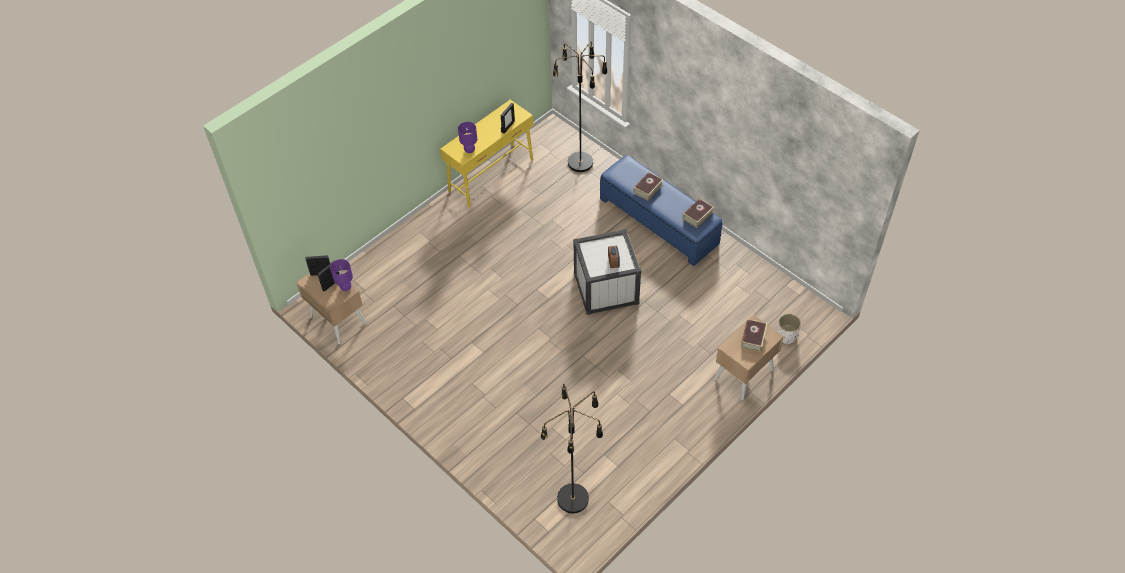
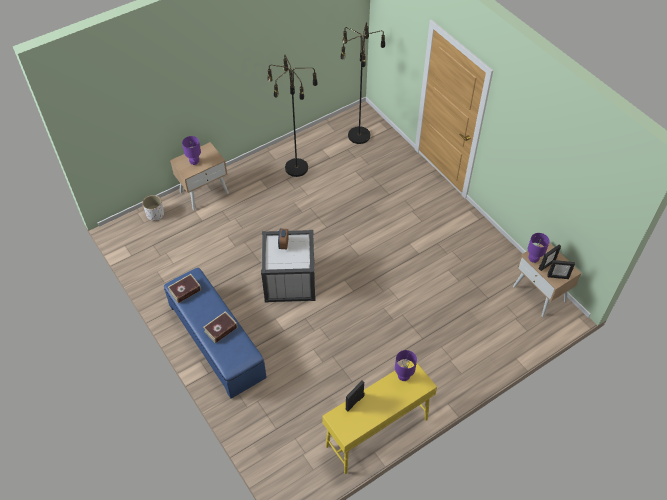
camera: 170 degrees left, 0 degrees up
(581, 162) = (272, 431): floor lamp -> floor lamp (296, 168)
(753, 338) = (194, 162): book -> purple table lamp

